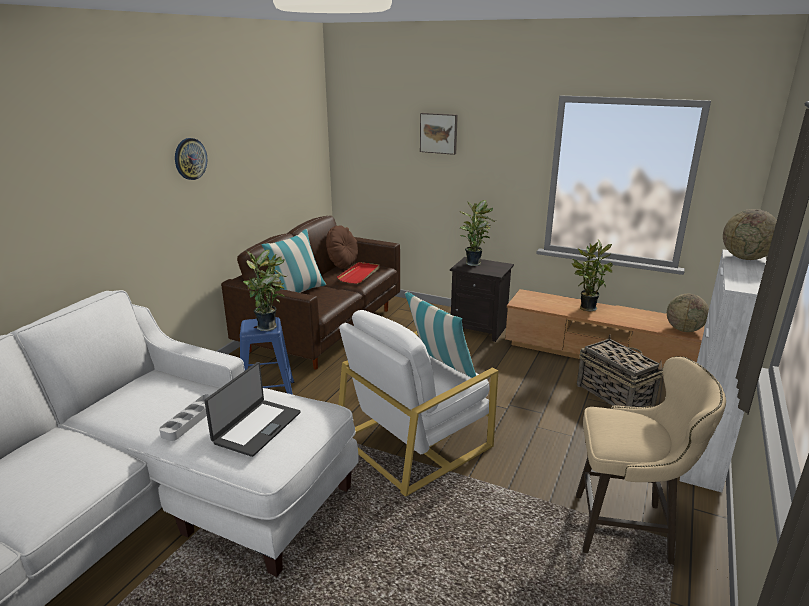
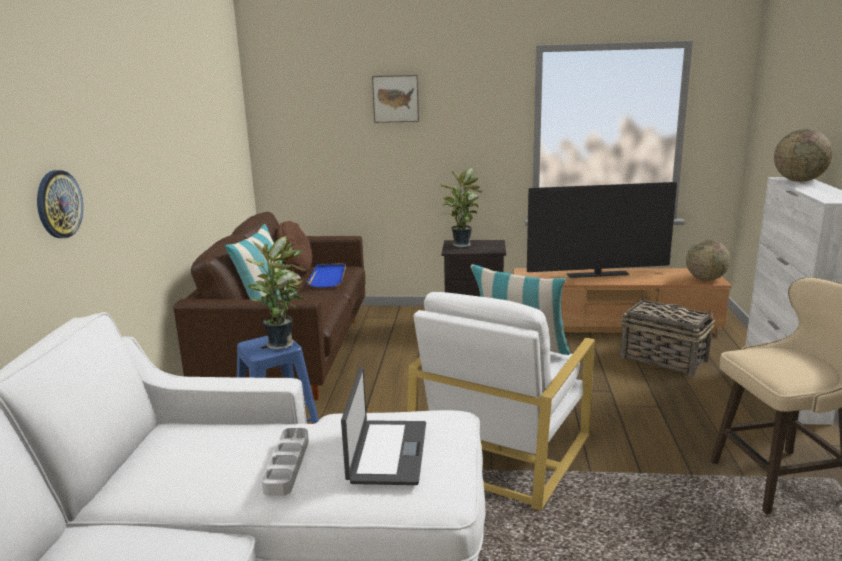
camera: 20 degrees left, 5 degrees down
(190, 159) = (129, 134): wall clock -> wall clock (58, 204)
(359, 274) = (328, 277): red tray -> blue tray
(586, 308) = (597, 275): potted plant -> television

